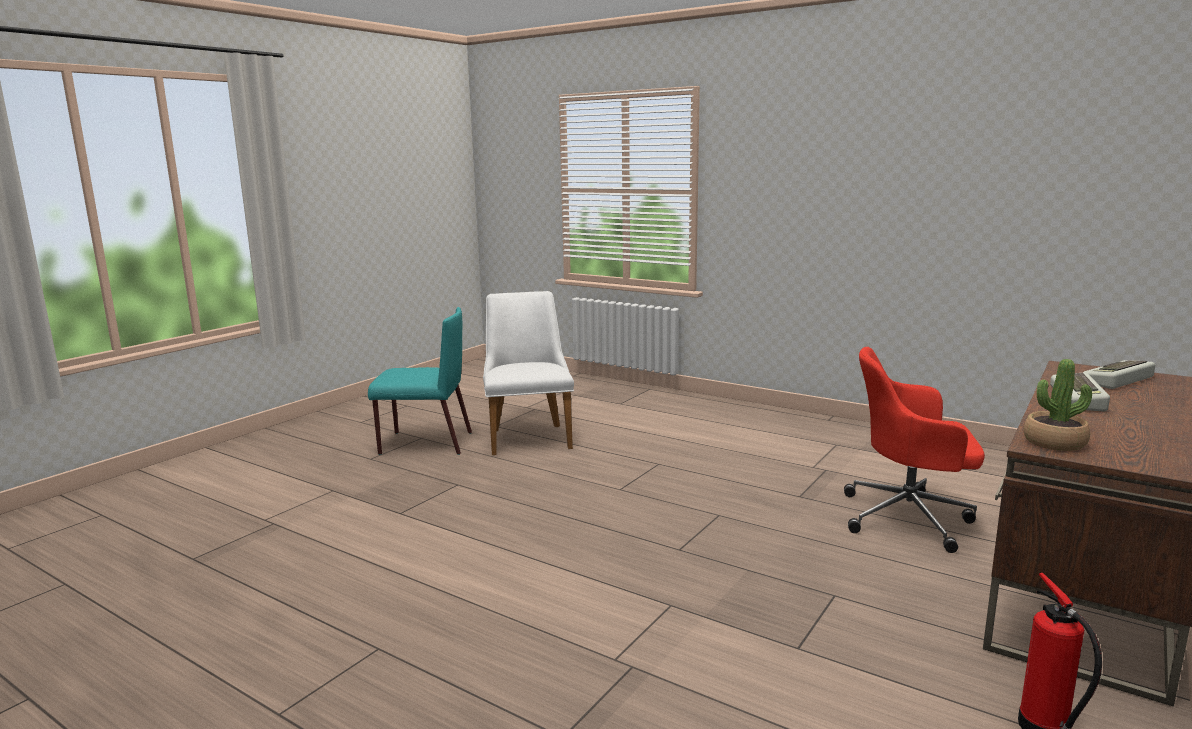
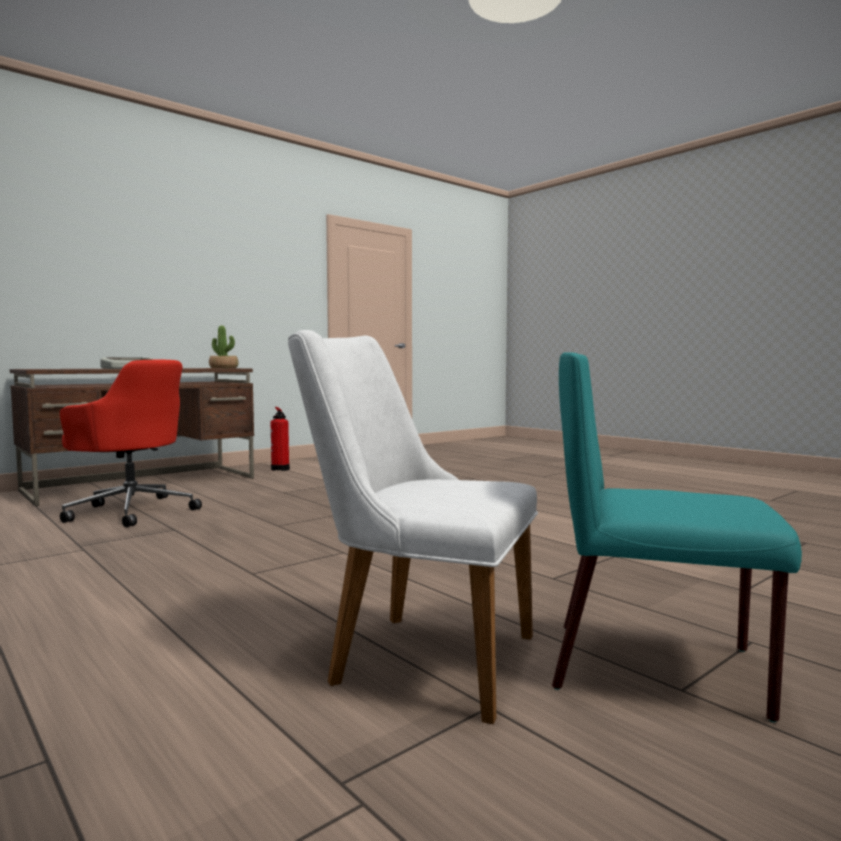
camera: 165 degrees left, 10 degrees down
(528, 436) = (415, 656): white chair -> white chair turned 105 degrees clockwise
(1119, 380) = (61, 368): keyboard -> none

